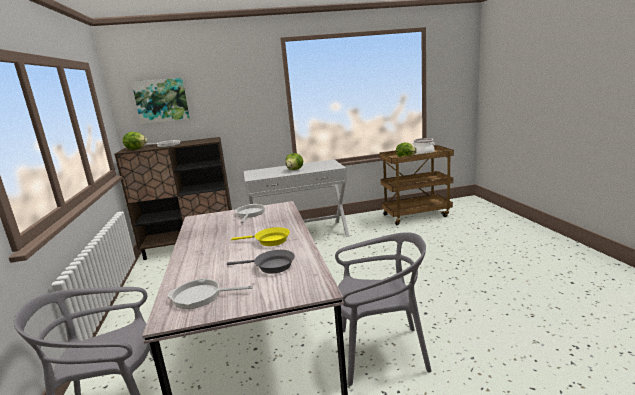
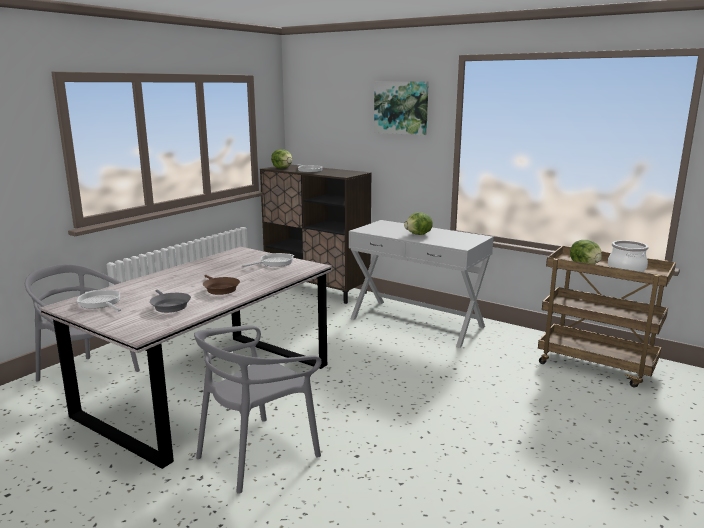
camera: 45 degrees right, 0 degrees up
(161, 100) = (325, 120): picture -> picture (401, 107)
(269, 241) = (220, 289): yellow frying pan -> brown frying pan
(381, 352) = (257, 454): grey chair -> grey chair turned 90 degrees clockwise

